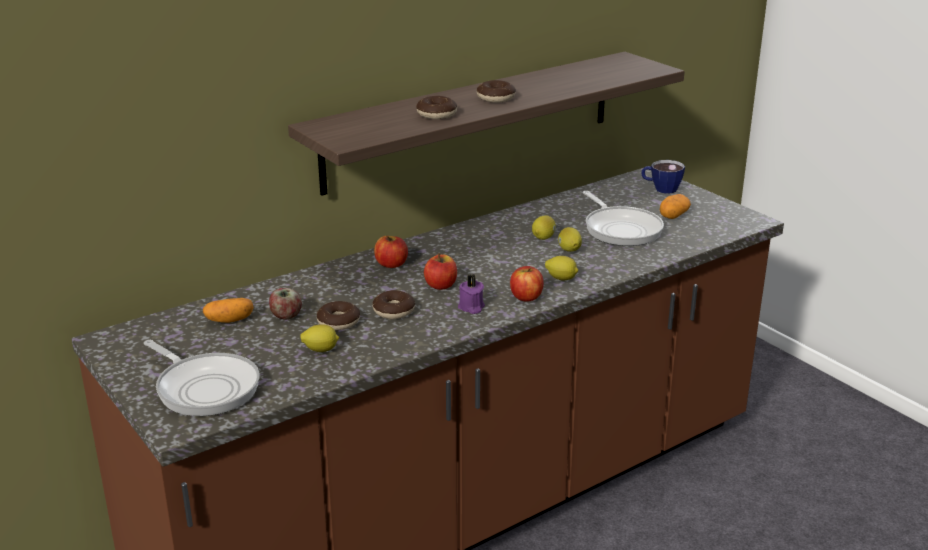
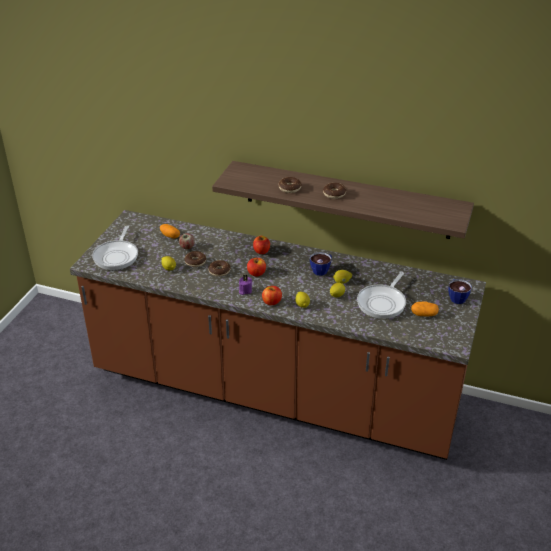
camera: 55 degrees right, 10 degrees up
(498, 240) = (322, 270): none -> cup

